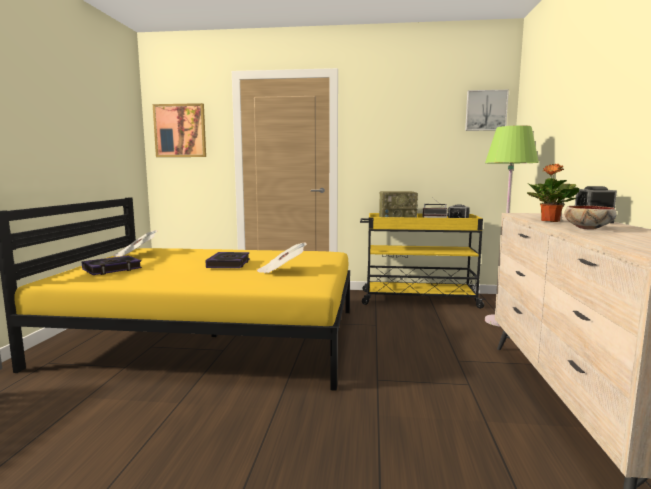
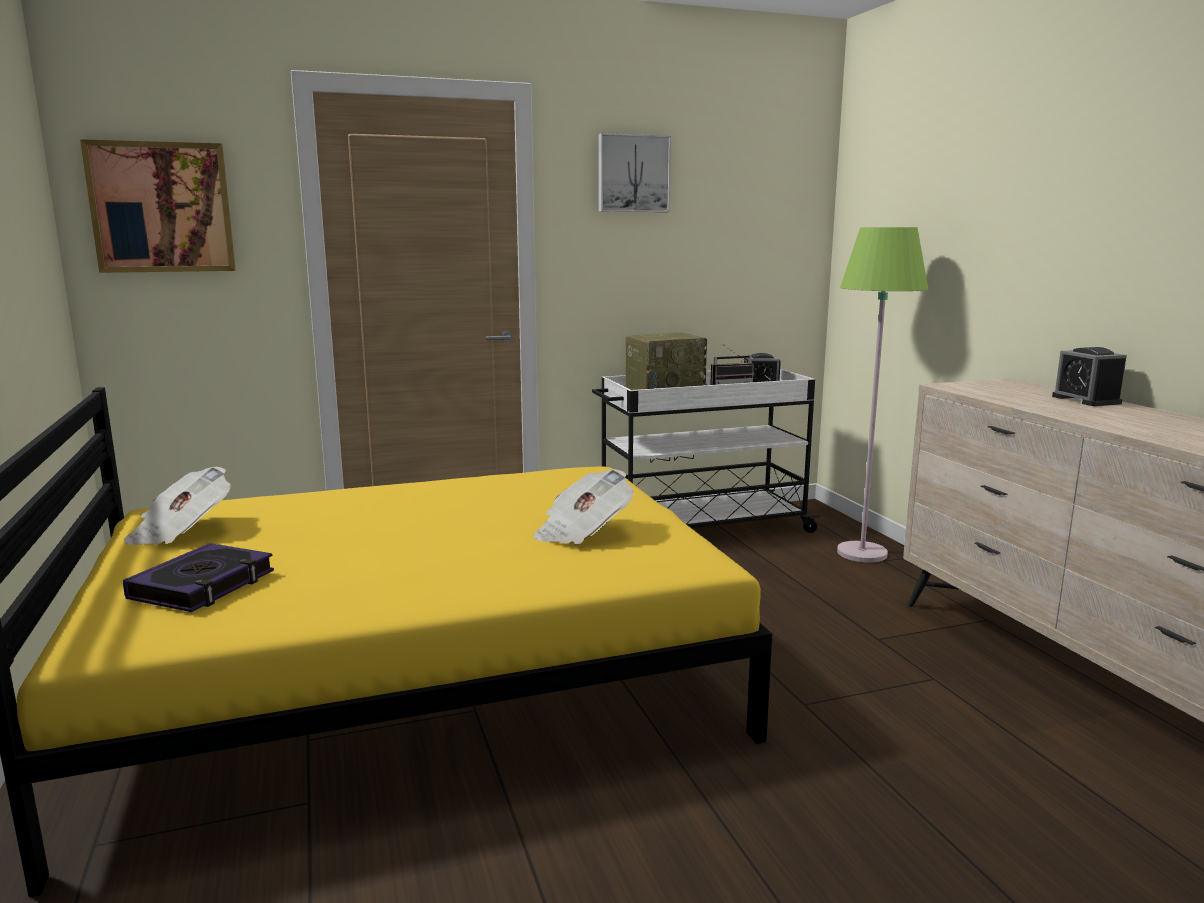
camera: 25 degrees left, 5 degrees up
(229, 264) = (450, 529): book -> none
(417, 299) = (700, 530): yellow cart -> white cart
(485, 110) = (791, 181): picture -> picture (633, 174)
(550, 221) = (1042, 406): potted plant -> none
(588, 228) = (1131, 423): bowl -> none

